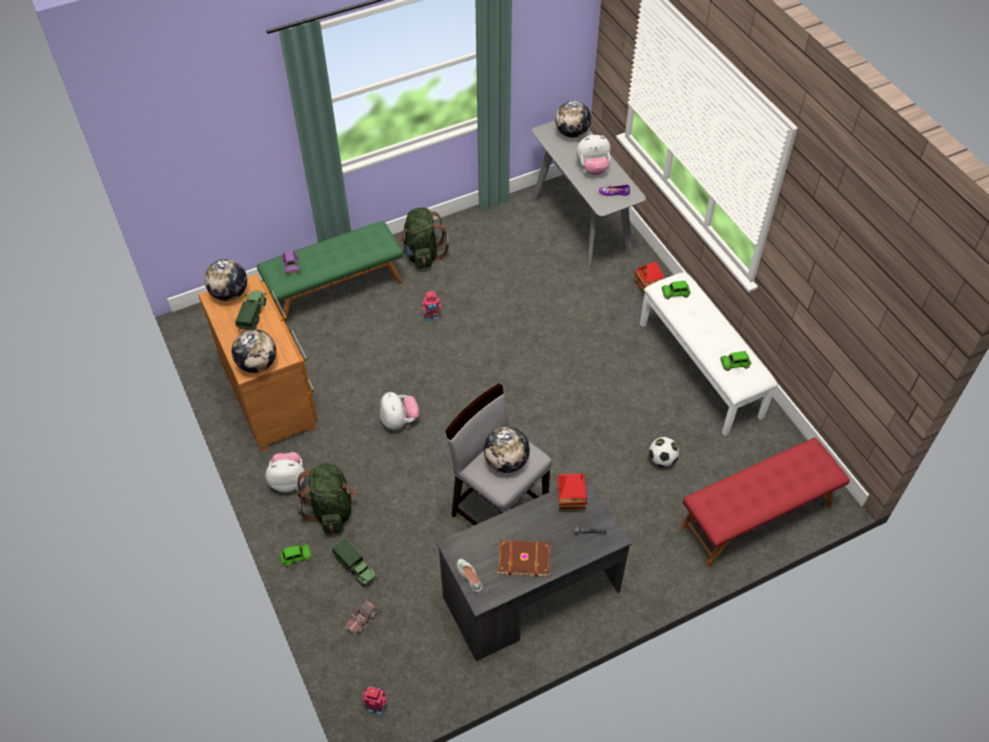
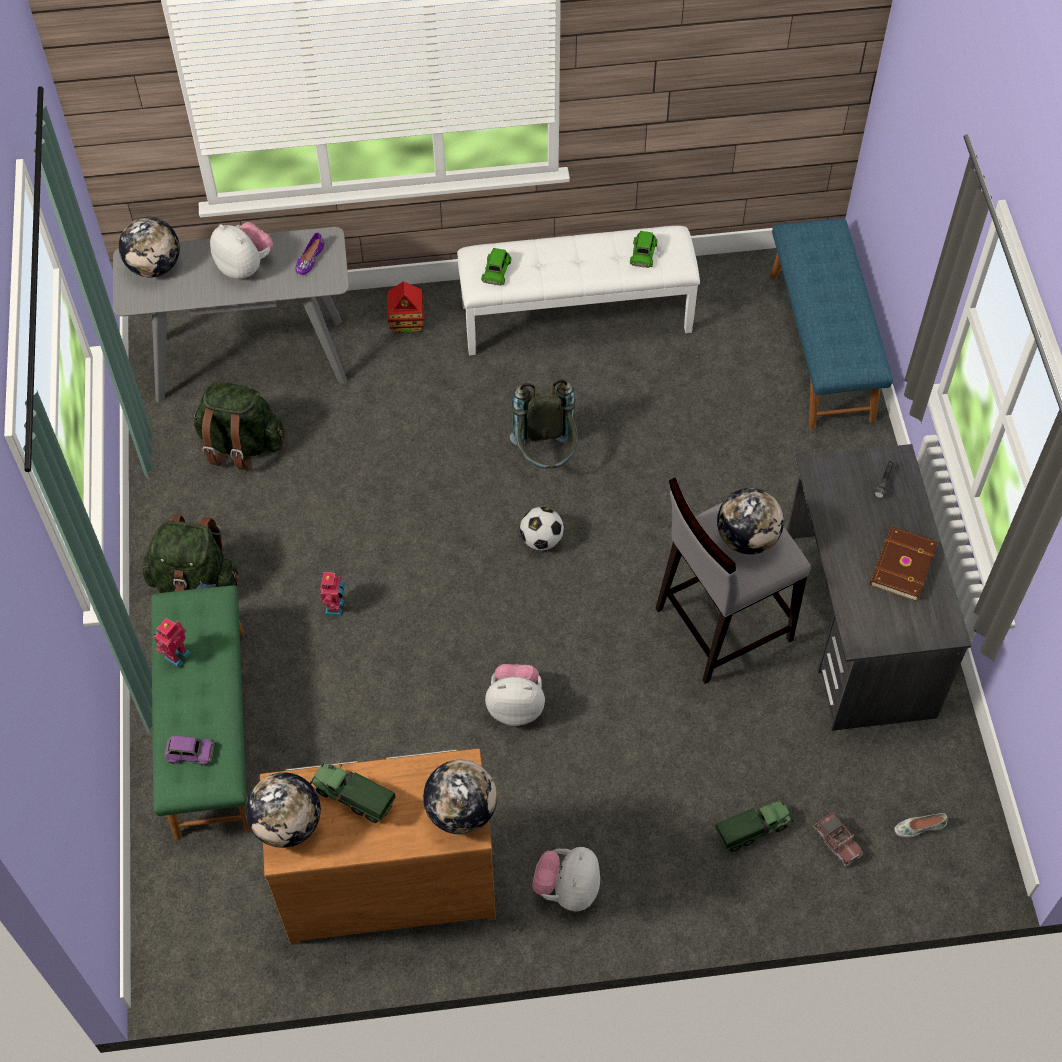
camera: 70 degrees left, 5 degrees up
(296, 556) = (707, 907): green toy car -> none
(331, 509) = (641, 840): green backpack -> green backpack (241, 444)
(377, 707) = (971, 856): toy robot -> toy robot (176, 655)
(470, 576) = (911, 634): white shoe -> white shoe (919, 826)
(570, 500) = (829, 486): toy house -> none
(583, 385) = (546, 456): none -> grey backpack
(593, 168) = (245, 266): plush toy -> plush toy turned 60 degrees counterclockwise
(662, 460) = (703, 411): football -> football (541, 540)
(756, 517) = (822, 346): red bench -> blue bench

